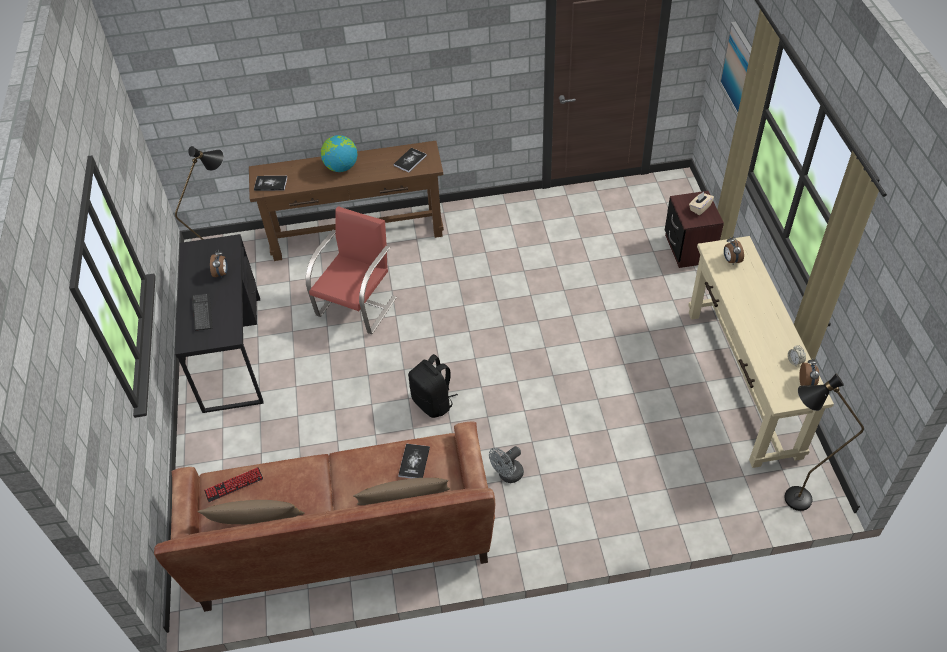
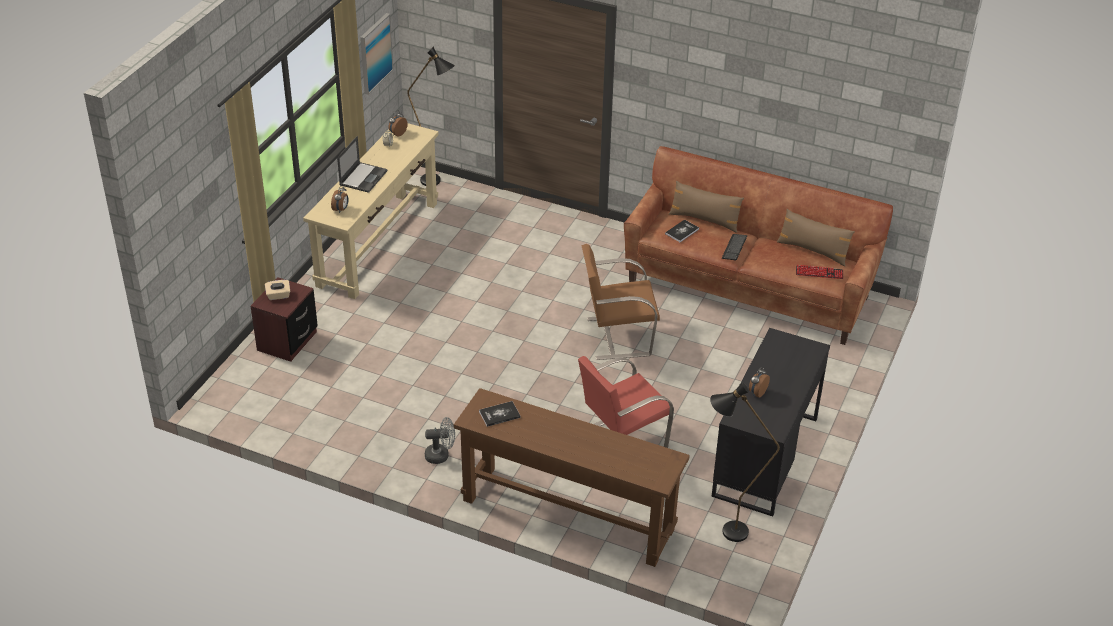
camera: 150 degrees left, 10 degrees down
(202, 312) = (791, 366): keyboard -> keyboard (734, 248)
(271, 184) = (657, 460): book -> none
(341, 167) = (572, 442): globe -> none
(433, 402) = (617, 336): black backpack -> brown chair
(507, 475) = (602, 271): grey fan -> grey fan (441, 455)
(739, 69) = (199, 208): picture -> picture (375, 53)
(761, 306) = (363, 177): none -> laptop

